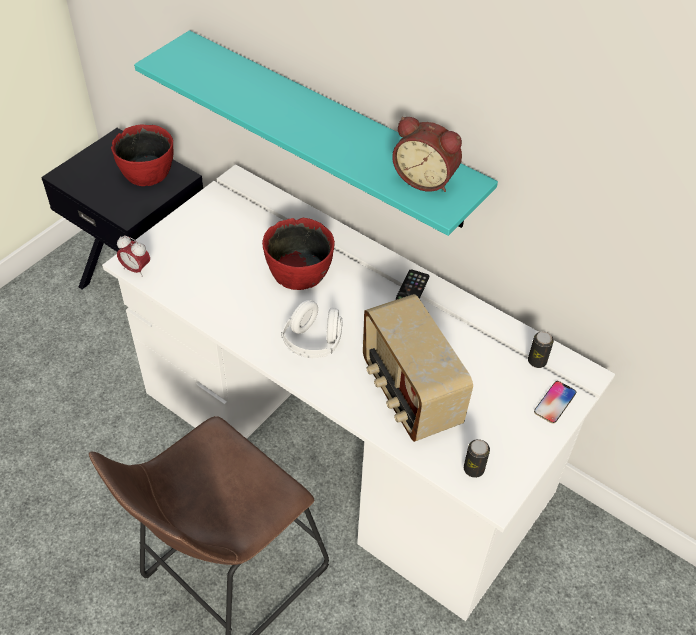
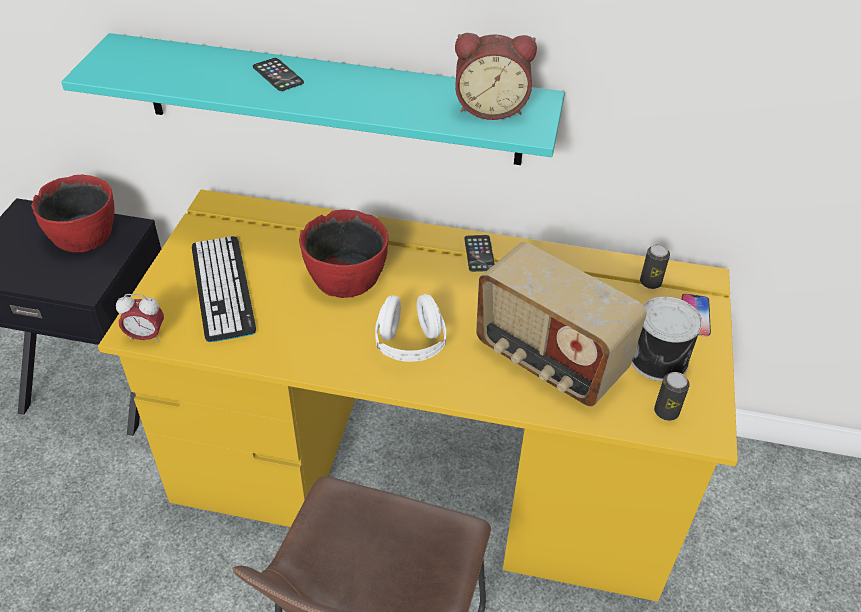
camera: 25 degrees left, 5 degrees down
(206, 250) = (222, 288): none -> keyboard
(285, 102) = (278, 75): none -> phone
(344, 442) = (426, 468): white desk -> yellow desk
(498, 426) = (660, 359): none -> can

